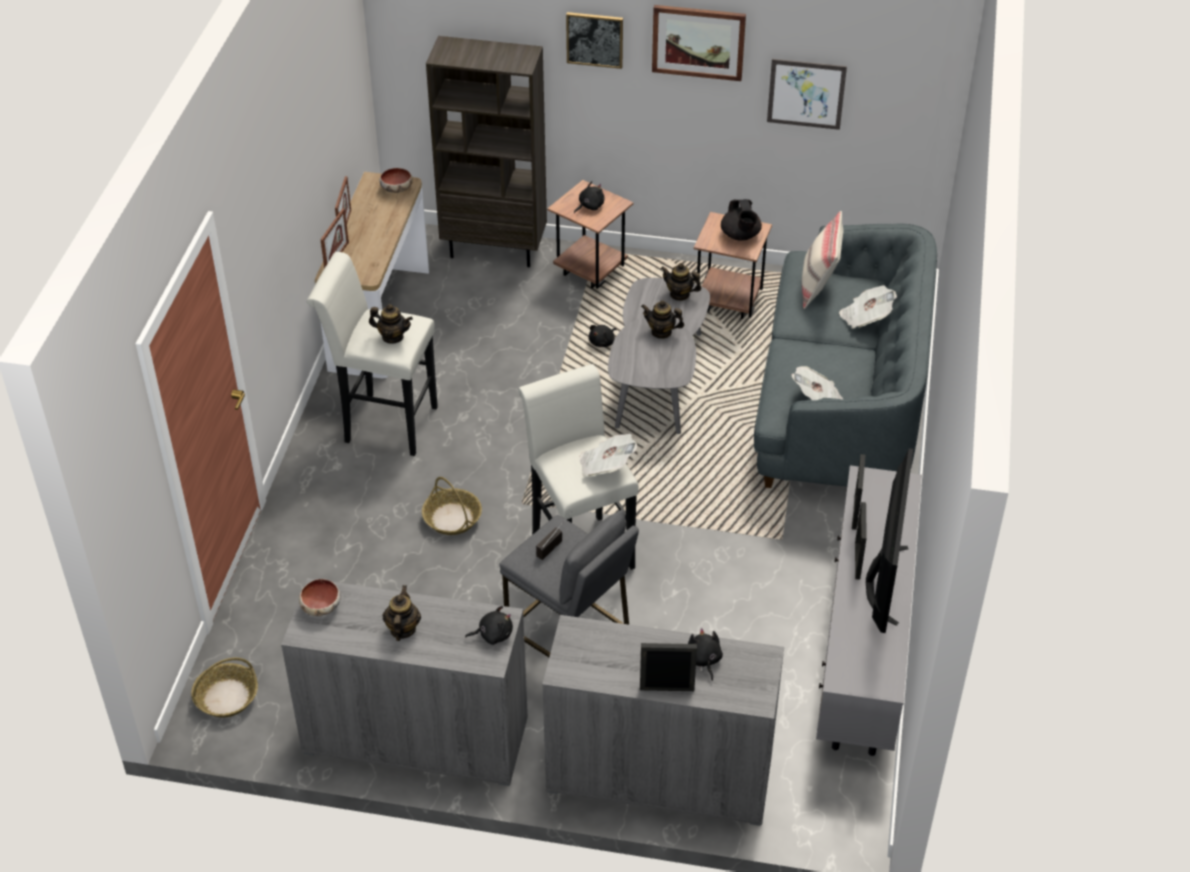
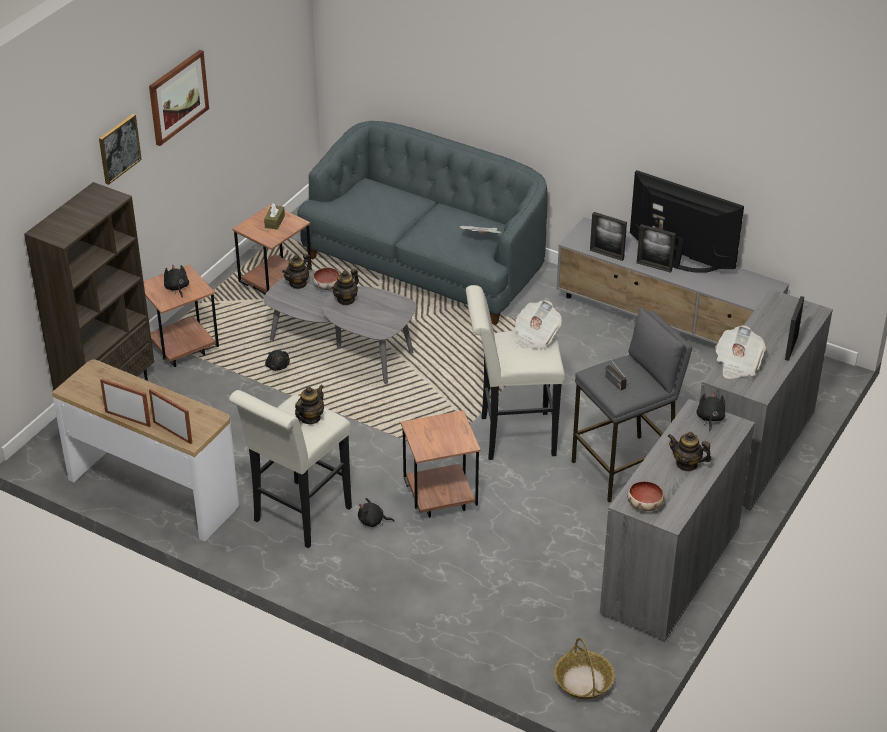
camera: 70 degrees left, 5 degrees down
(396, 189) = (96, 377): bowl -> bowl (327, 286)
(452, 518) = (440, 500): basket -> brown side table
(704, 660) = (771, 326): black plush toy -> black plush toy (373, 521)
(740, 235) = (274, 221): black teapot -> brown tissue box
(806, 94) = (240, 89): picture -> none
(818, 286) = (355, 205): beige pillow -> none
(865, 317) = (405, 194): newspaper -> newspaper (737, 364)

